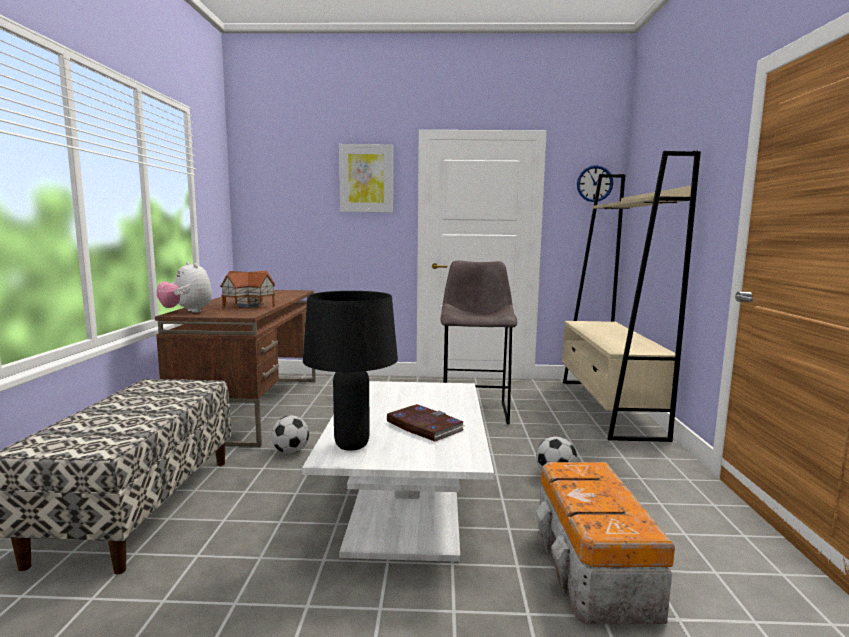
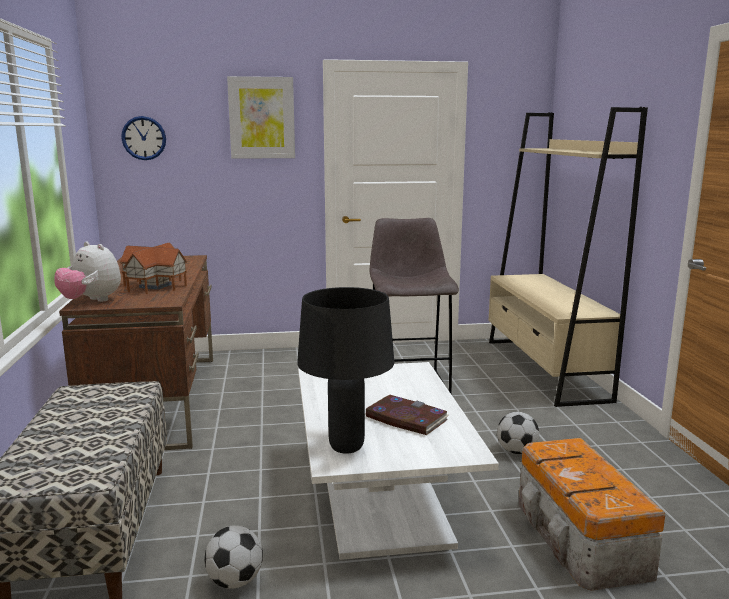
camera: 10 degrees left, 5 degrees up
(290, 452) = (229, 451): football -> football (235, 582)
(594, 183) = (520, 122): wall clock -> wall clock (144, 138)

